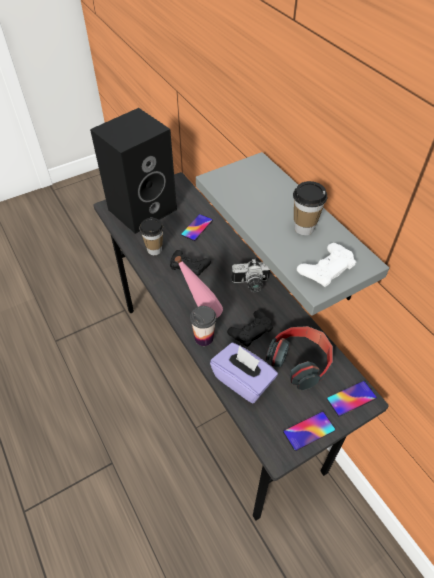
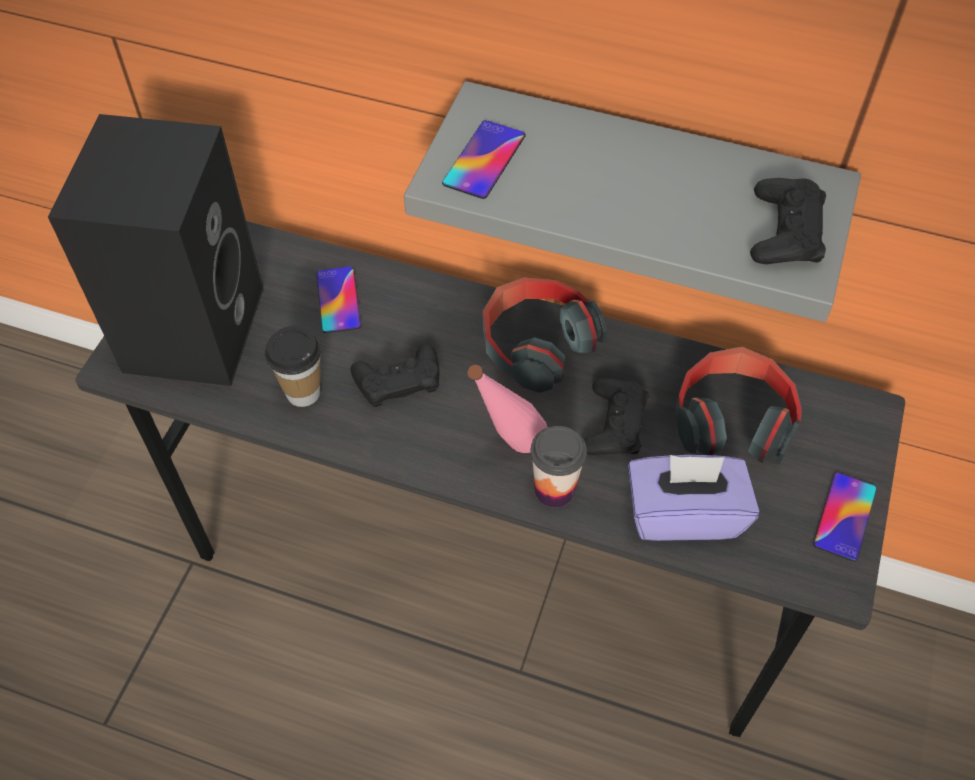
camera: 40 degrees left, 5 degrees up
(251, 284) = (536, 343): camera -> headphones
(304, 228) = (683, 182): cup -> none
(326, 268) = (785, 230): white game controller -> black game controller
(351, 398) = (851, 424): phone -> phone (484, 160)

